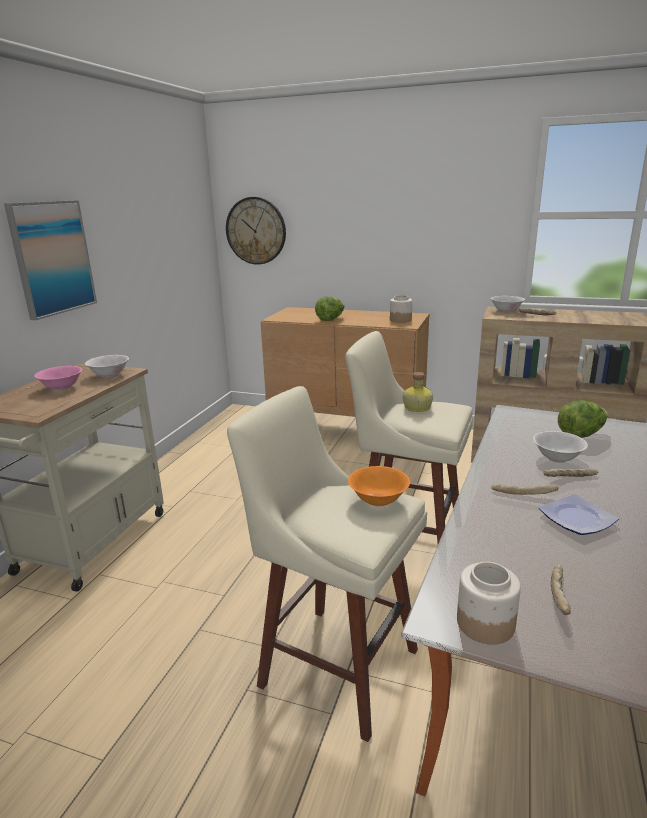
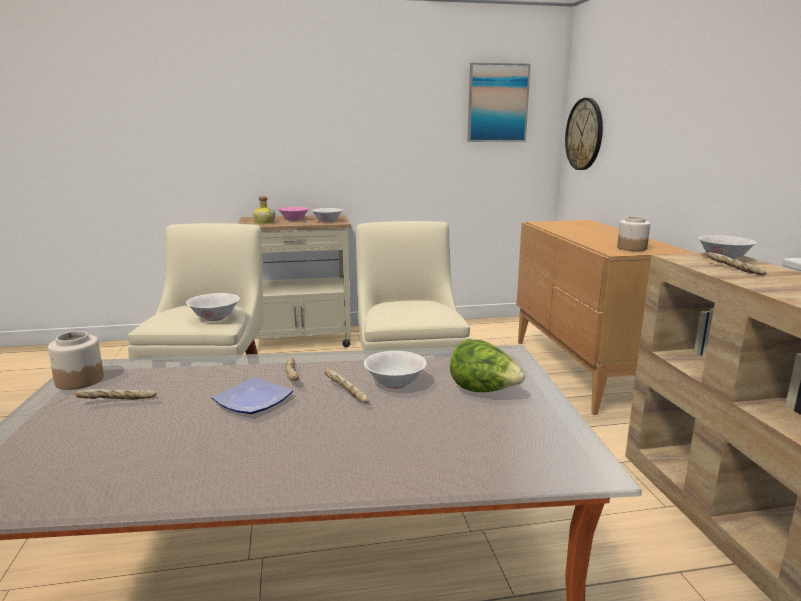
camera: 60 degrees right, 5 degrees down
(52, 258) = (339, 134): picture -> picture (497, 103)
(330, 319) = (575, 233): lettuce -> none
(378, 500) = (215, 318): orange bowl -> white bowl
(416, 407) = (421, 304): bottle -> bottle (264, 223)

